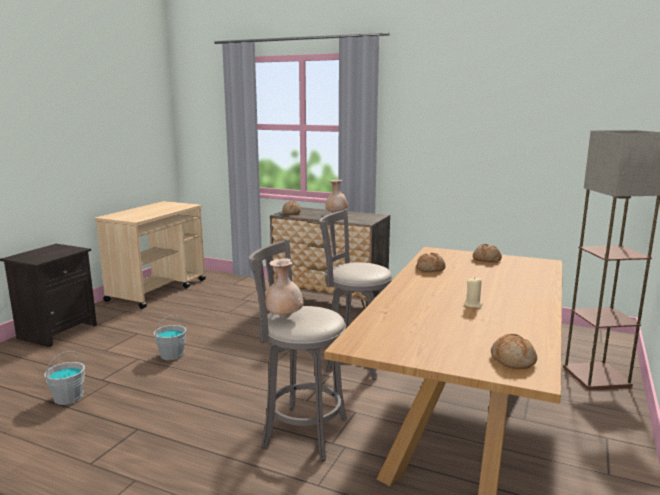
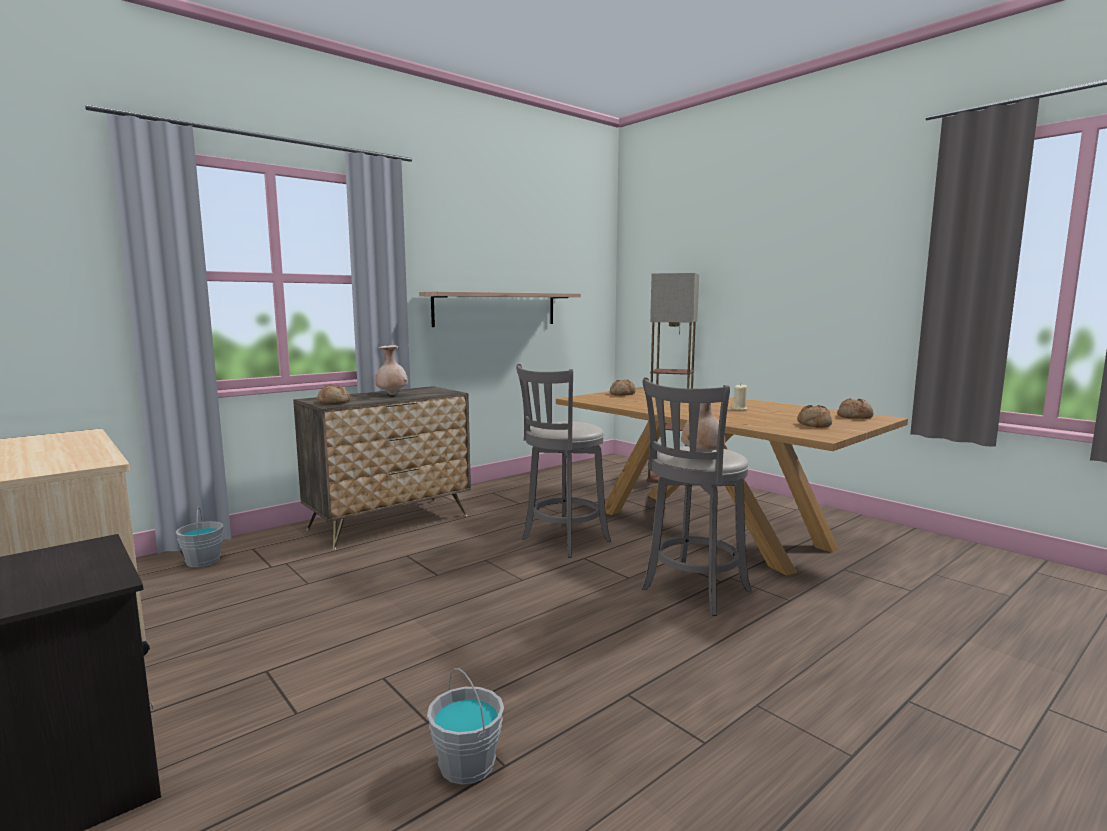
camera: 65 degrees left, 5 degrees down
(172, 355) = (408, 645): grey bucket -> grey bucket (202, 561)
(430, 269) = (633, 404): bread -> bread (813, 424)
(475, 156) = (496, 309): none -> shelf

